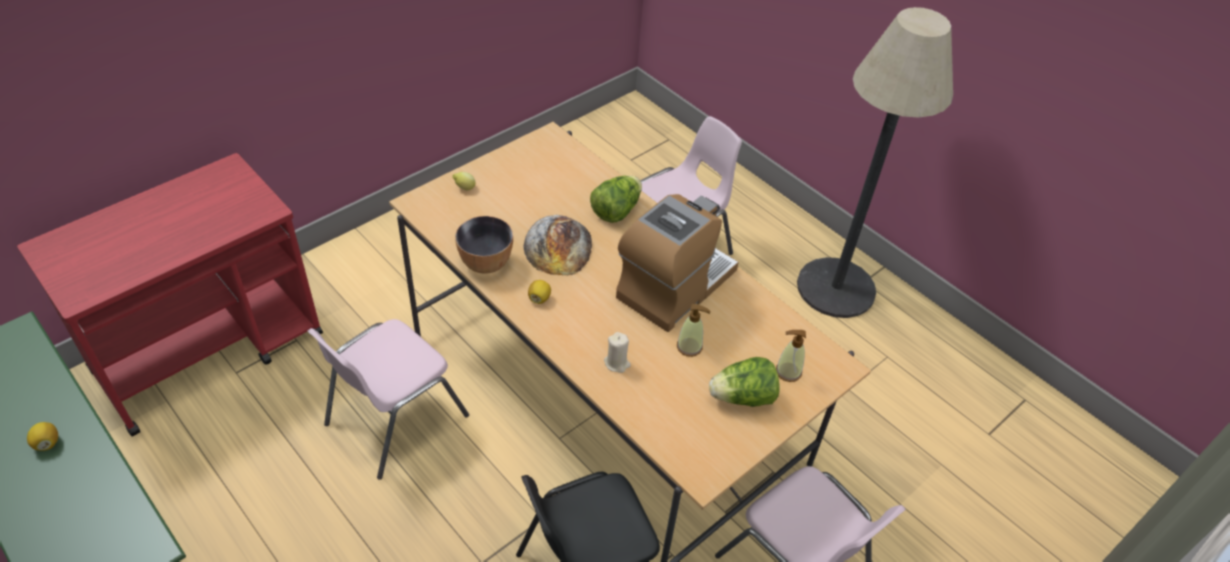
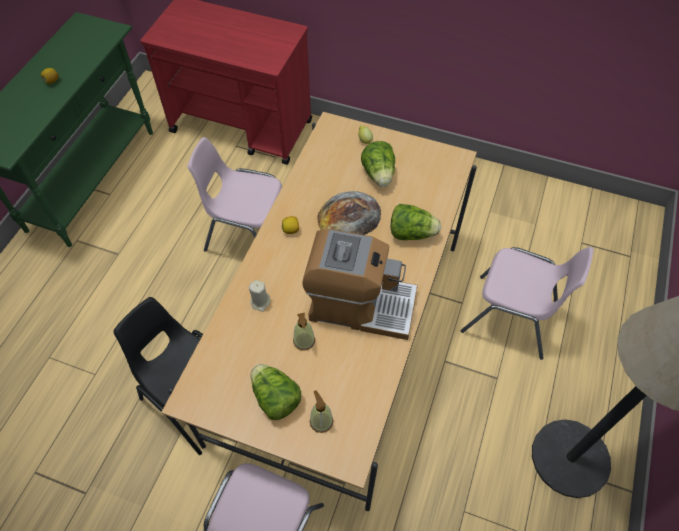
camera: 65 degrees right, 10 degrees up
(486, 263) = (303, 186): bowl -> none
(522, 199) = (379, 174): none -> lettuce

